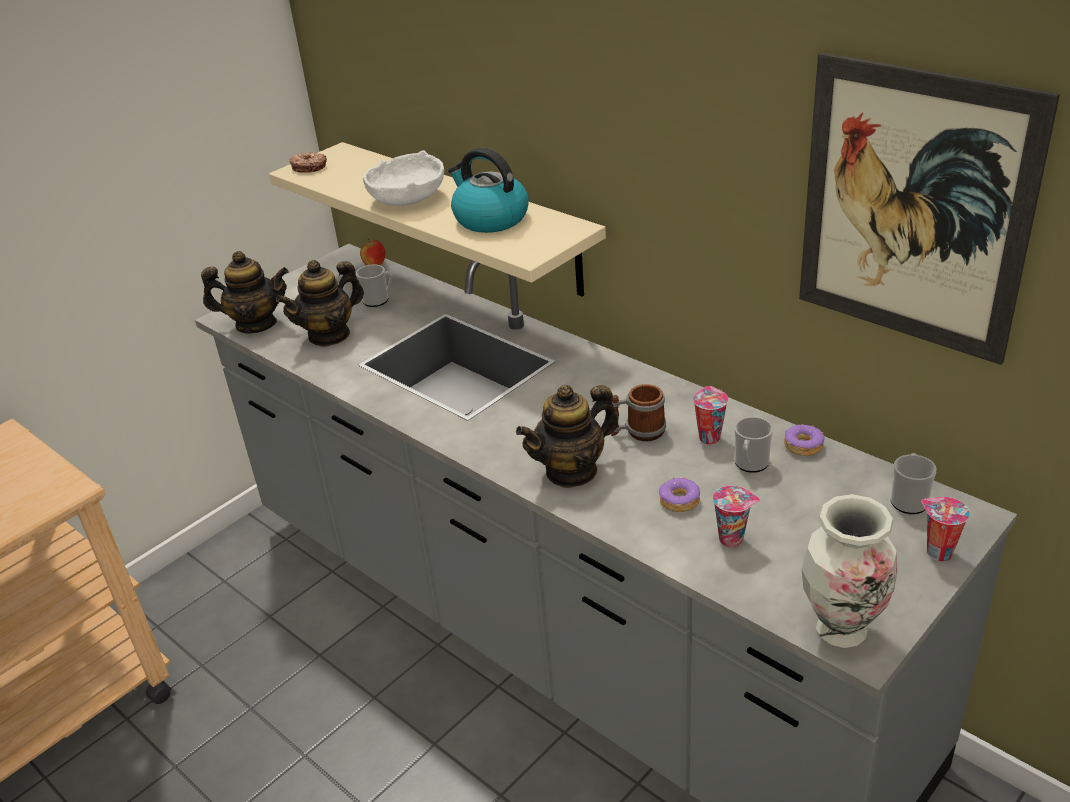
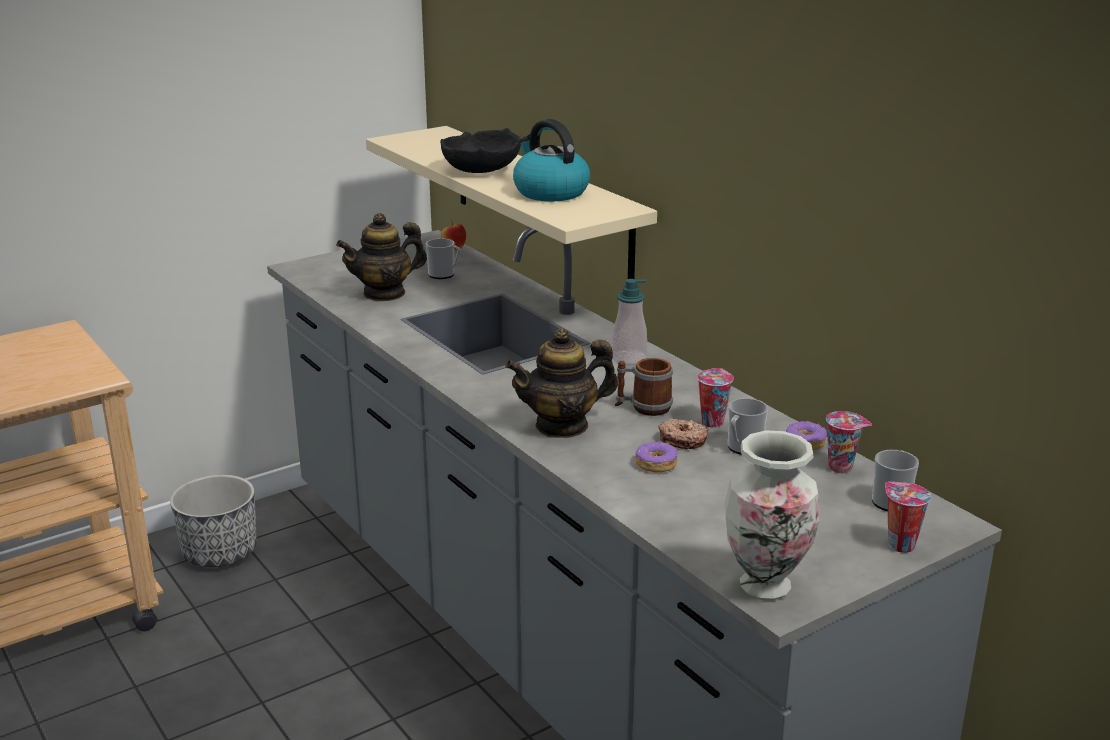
camera: 10 degrees right, 10 degrees down
(205, 598) = (220, 552): none -> planter
(256, 324) = (321, 276): teapot -> none
(309, 167) = (405, 138): donut -> donut (682, 440)
(406, 199) = (480, 170): white bowl -> black bowl
(599, 374) = (629, 359): none -> soap dispenser
(733, 539) = (694, 501): cup -> cup (842, 467)
(913, 209) = (918, 188): picture -> none

